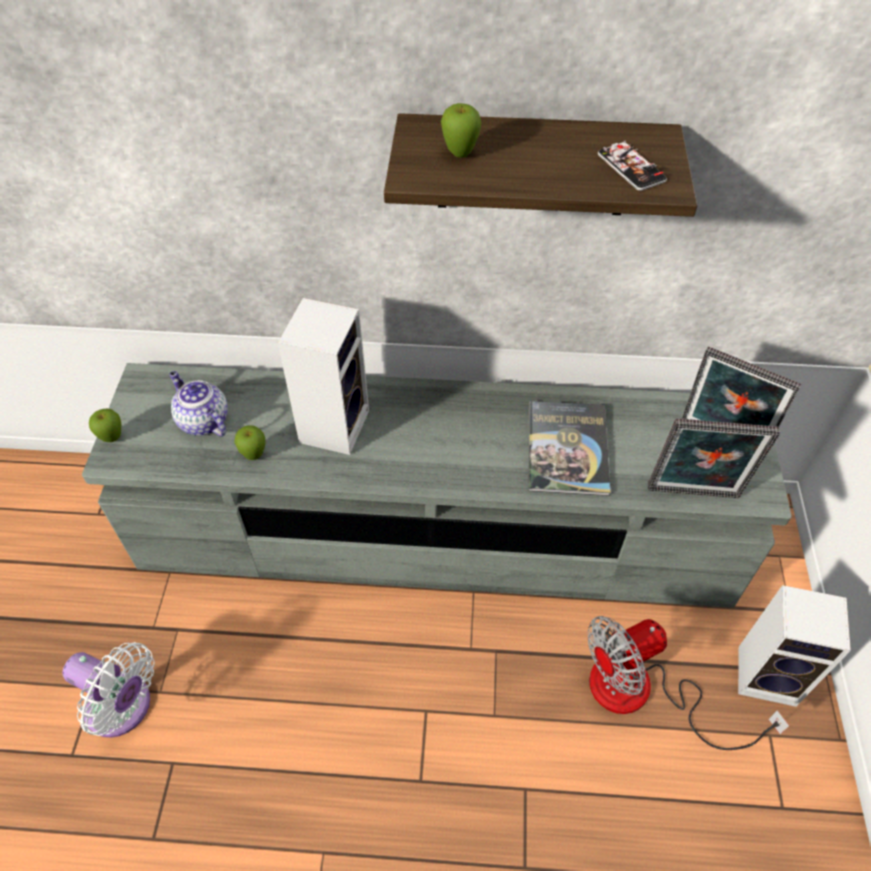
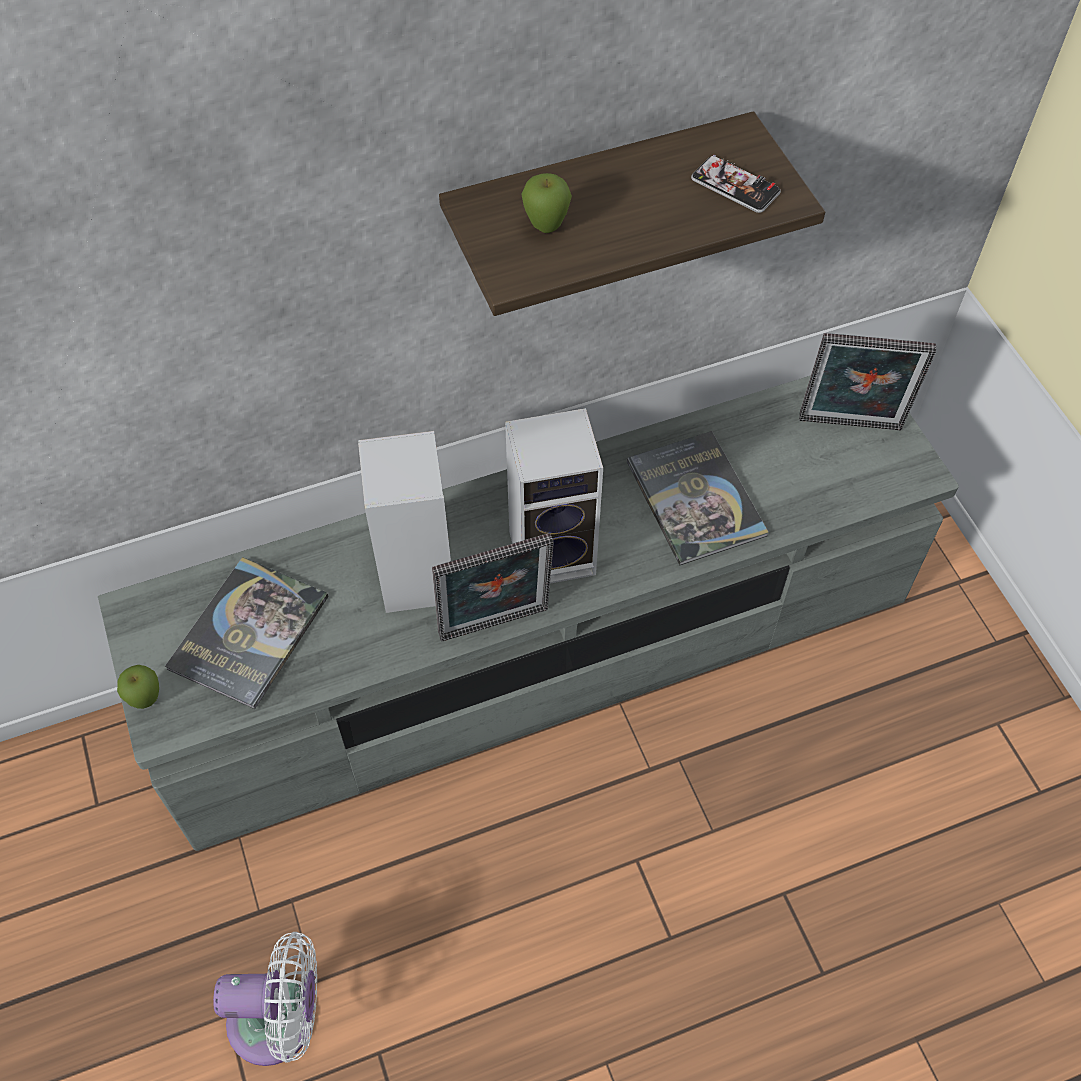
camera: 25 degrees left, 5 degrees up
(202, 421) = (249, 633): teapot -> book
(254, 456) = (341, 650): apple -> none
(642, 694) = (854, 737): fan -> none
(693, 496) = (853, 501): picture frame -> picture frame (495, 627)
(769, 675) = (970, 660): speaker -> speaker (555, 551)

